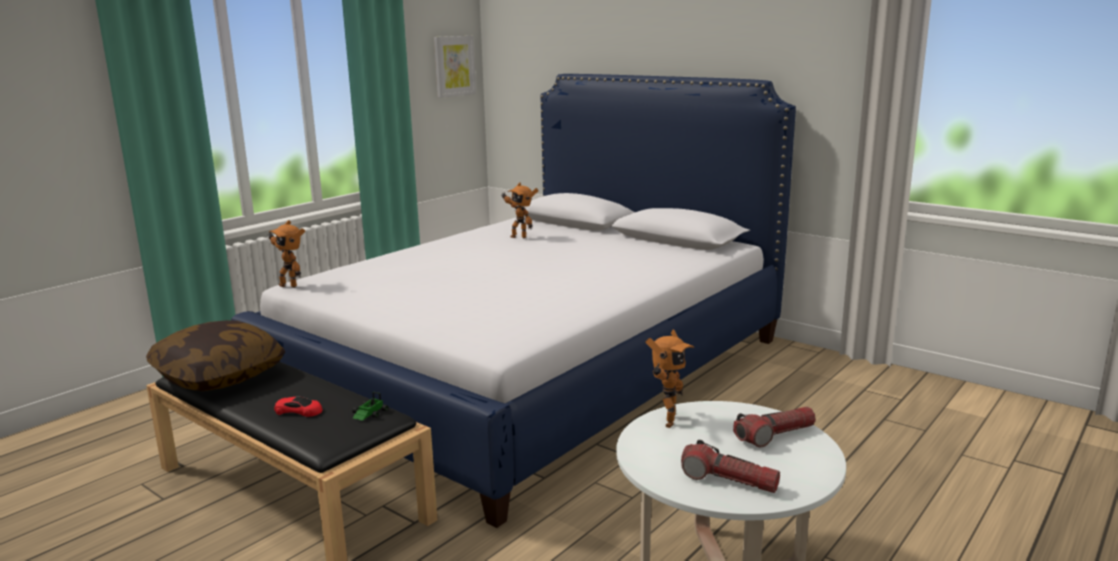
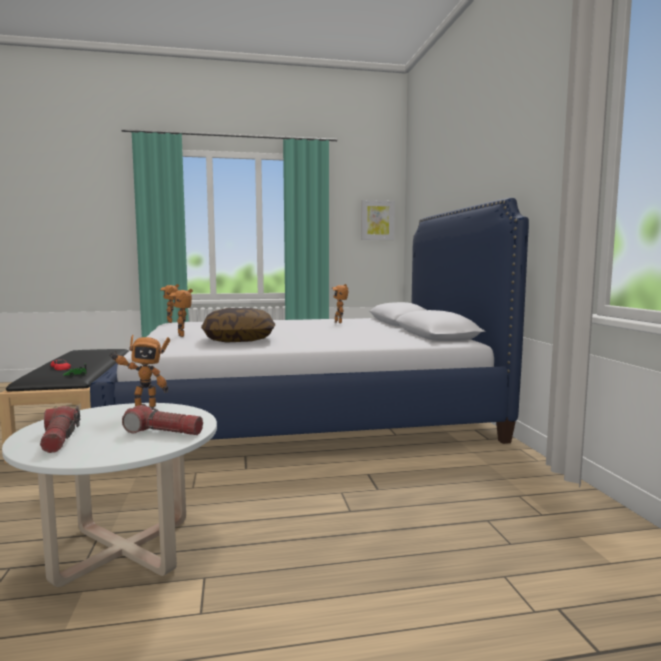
camera: 40 degrees right, 10 degrees down
(219, 375) = (85, 353): pillow -> pillow (239, 340)
(437, 310) = (183, 336): none -> toy robot

